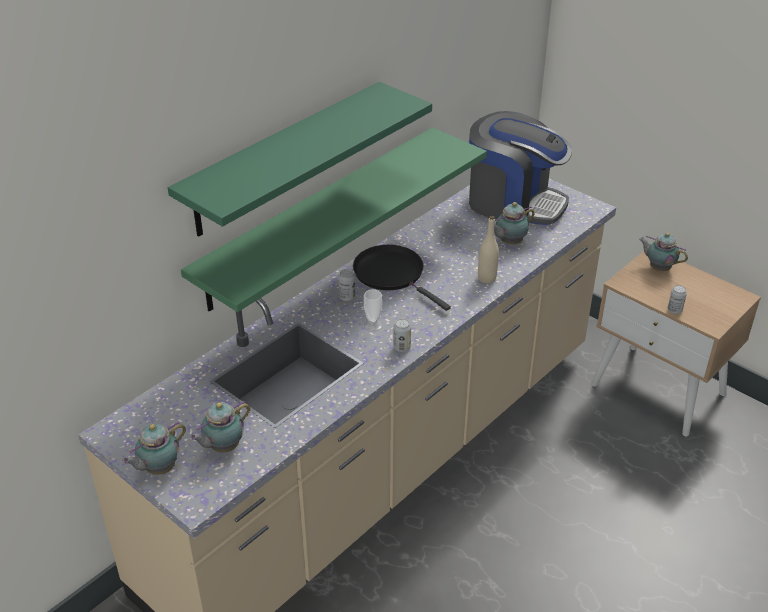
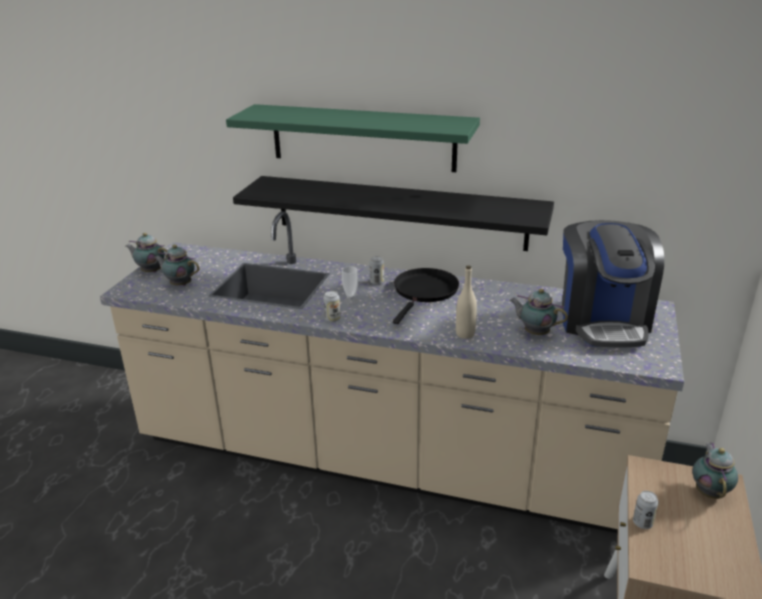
camera: 65 degrees right, 10 degrees down
(320, 216) = (399, 212): green shelf -> black shelf

